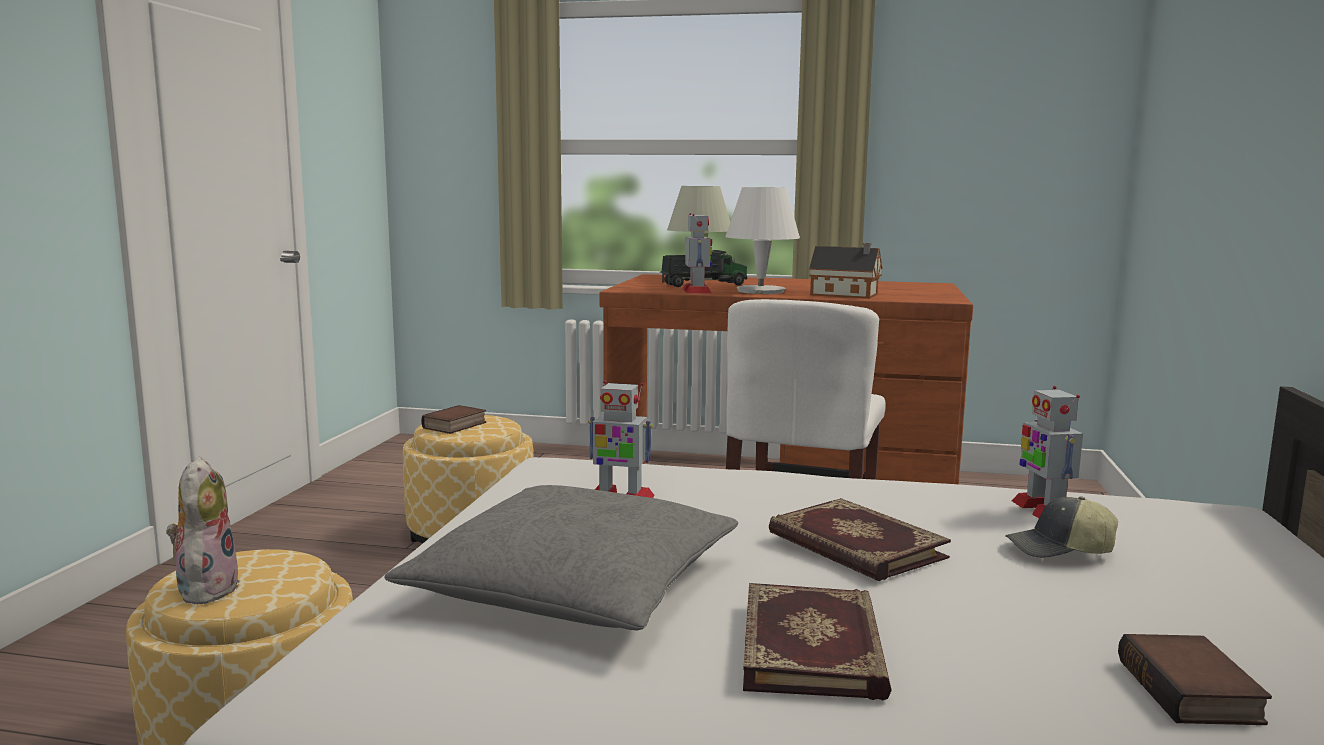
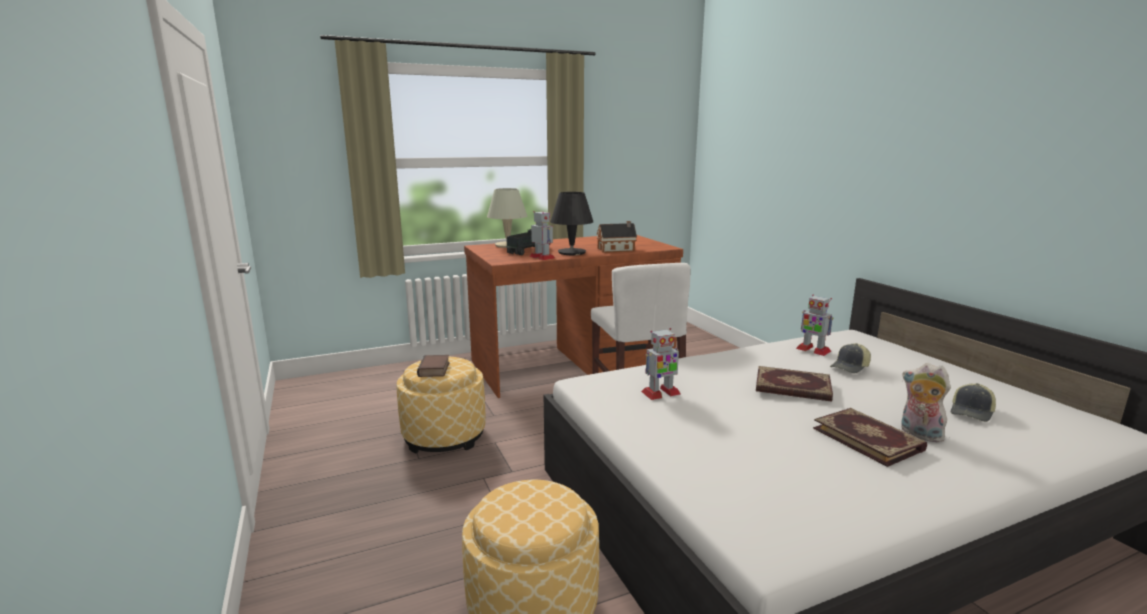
camera: 35 degrees left, 5 degrees up
(206, 589) = (530, 523): plush toy -> plush toy (918, 434)
(575, 586) = (742, 446): grey pillow -> none
(760, 291) = (571, 252): white table lamp -> black table lamp
(1193, 692) = (972, 412): book -> cap

